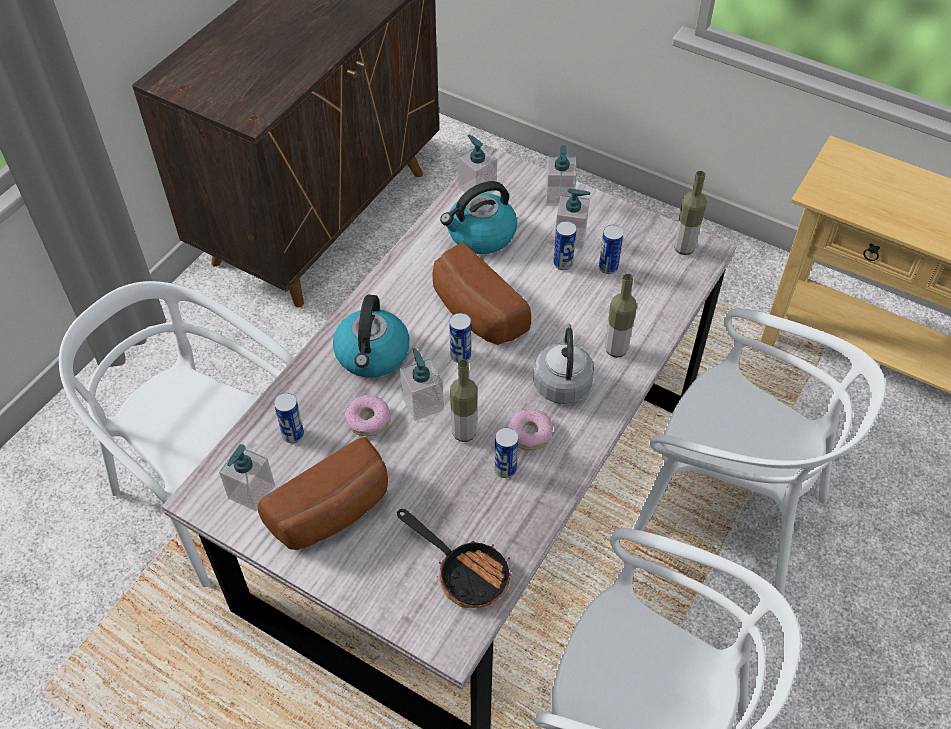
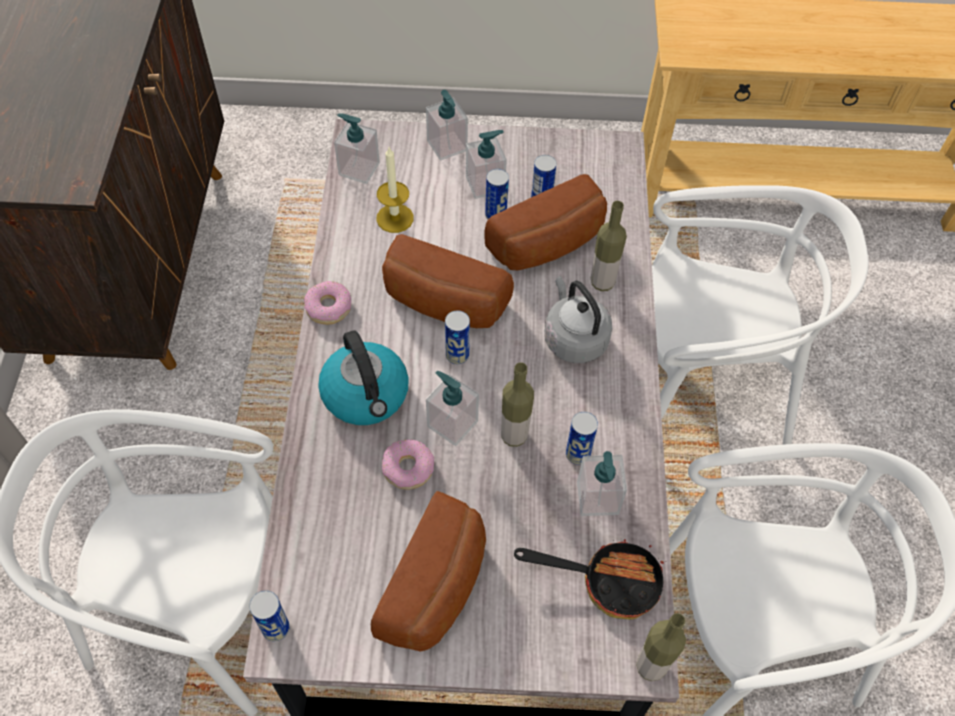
camera: 30 degrees left, 5 degrees up
(251, 492) = (334, 609): soap dispenser -> soap dispenser (597, 498)
(293, 435) = (338, 522): can -> can (275, 628)
(480, 235) = (395, 218): kettle -> candle
(529, 433) = (577, 406): donut -> donut (328, 307)
(592, 303) = (550, 245): none -> bread
(684, 248) = (599, 153): bottle -> bottle (651, 666)

